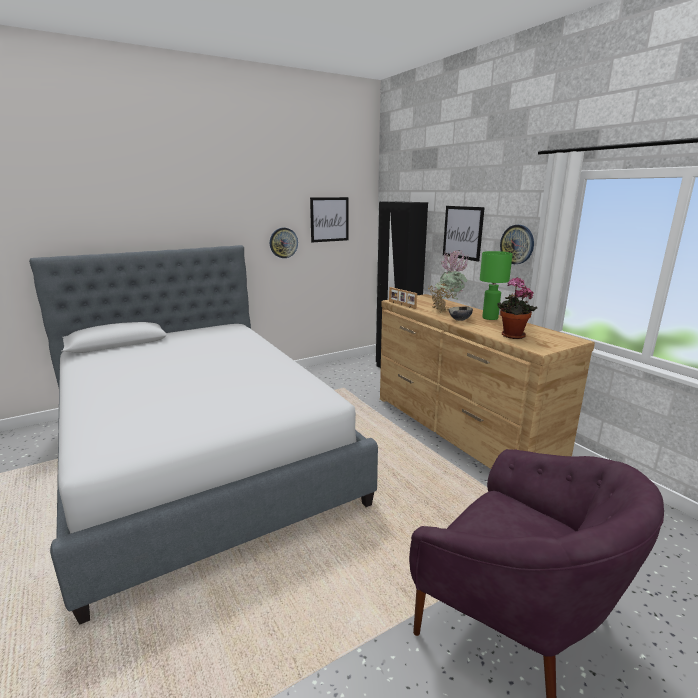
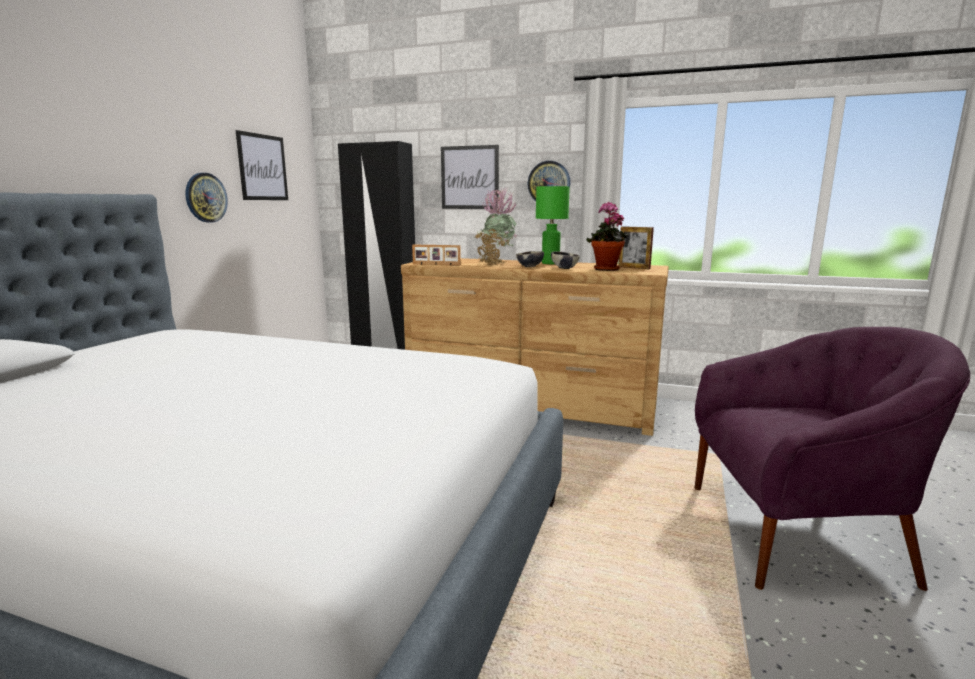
camera: 40 degrees left, 5 degrees down
(481, 327) = (564, 268): none -> bowl
(545, 338) = (634, 268): none -> picture frame

